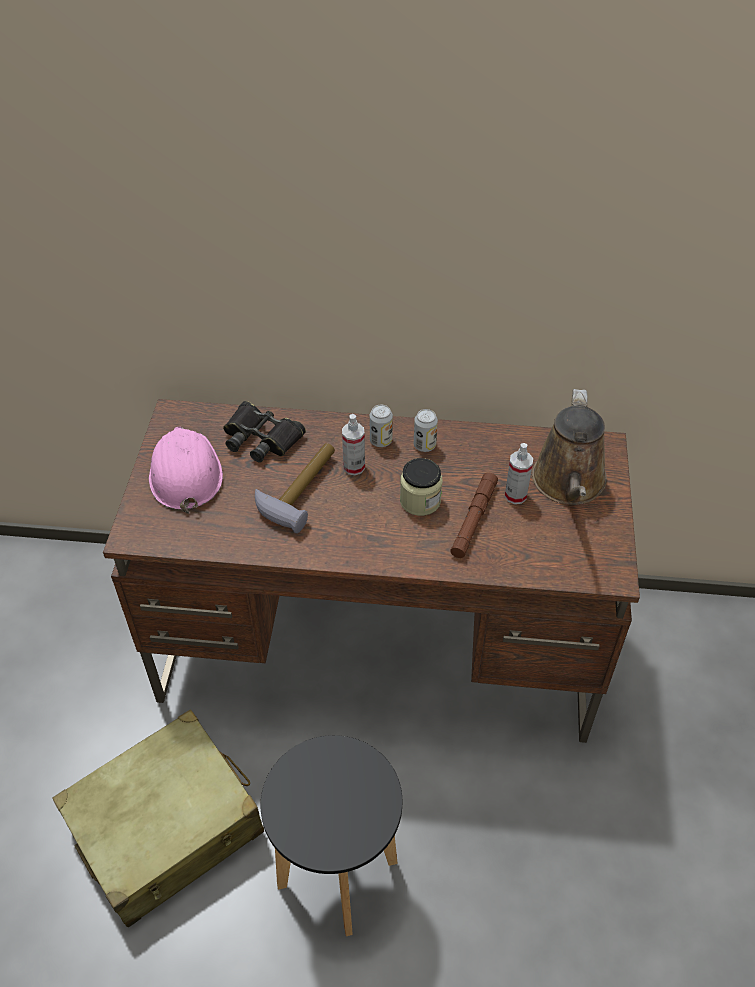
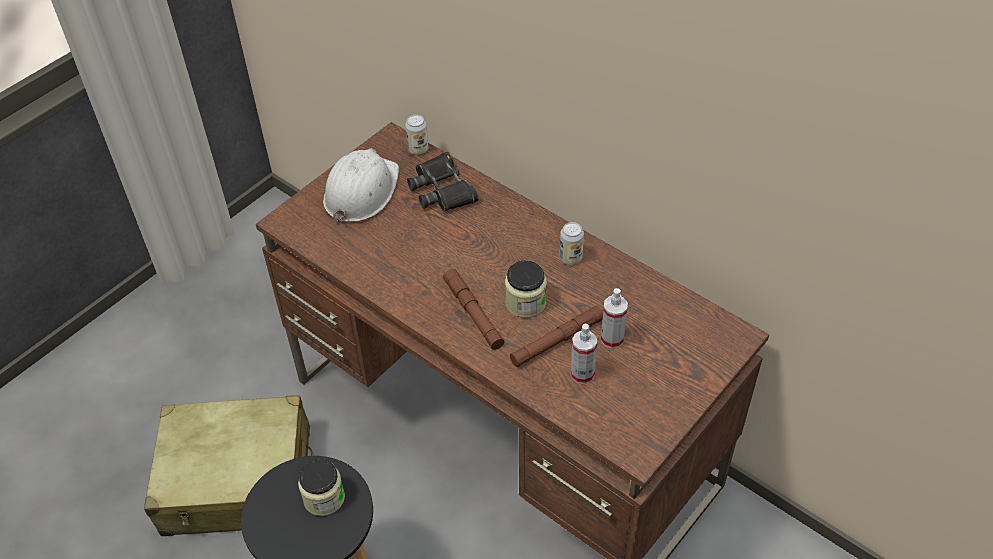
camera: 35 degrees right, 0 degrees up
(185, 474) = (361, 191): pink hard hat -> white hard hat
(299, 489) = (436, 245): hammer -> none
(337, 777) = (324, 498): none -> jar
(354, 467) = (495, 248): spray bottle -> spray bottle (582, 374)
(381, 441) = (537, 236): can -> can (418, 149)
(384, 532) = (473, 313): none -> brown flashlight
(569, 484) = (670, 353): brown watering can -> none

